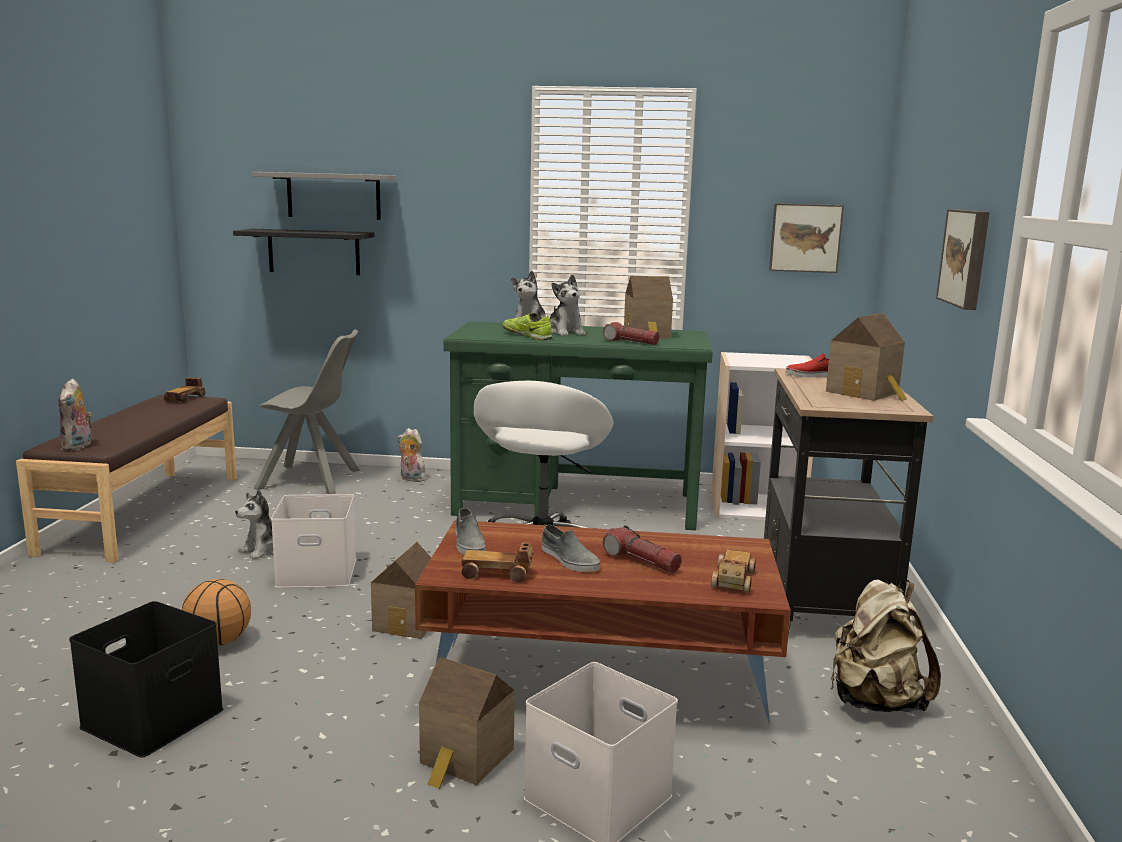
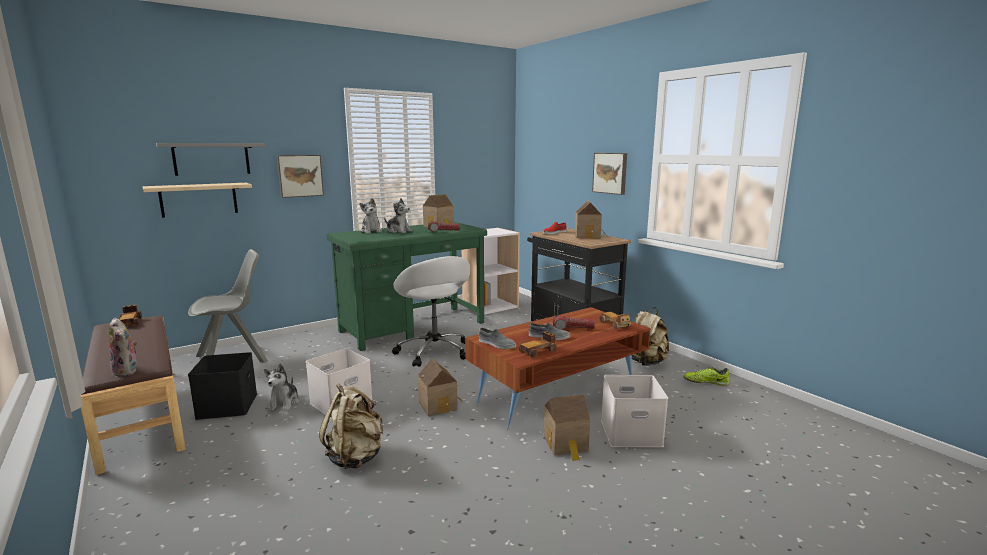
camera: 40 degrees left, 0 degrees up
(152, 720) = (399, 507): black storage box -> black storage box (228, 406)
(218, 641) = (356, 457): basketball -> beige backpack
(314, 252) = (199, 199): black shelf -> beige shelf
(411, 479) = (299, 340): plush toy -> none
(527, 336) = (387, 235): shoe -> shoe (705, 382)
(805, 237) = (485, 169): picture -> picture (300, 175)

